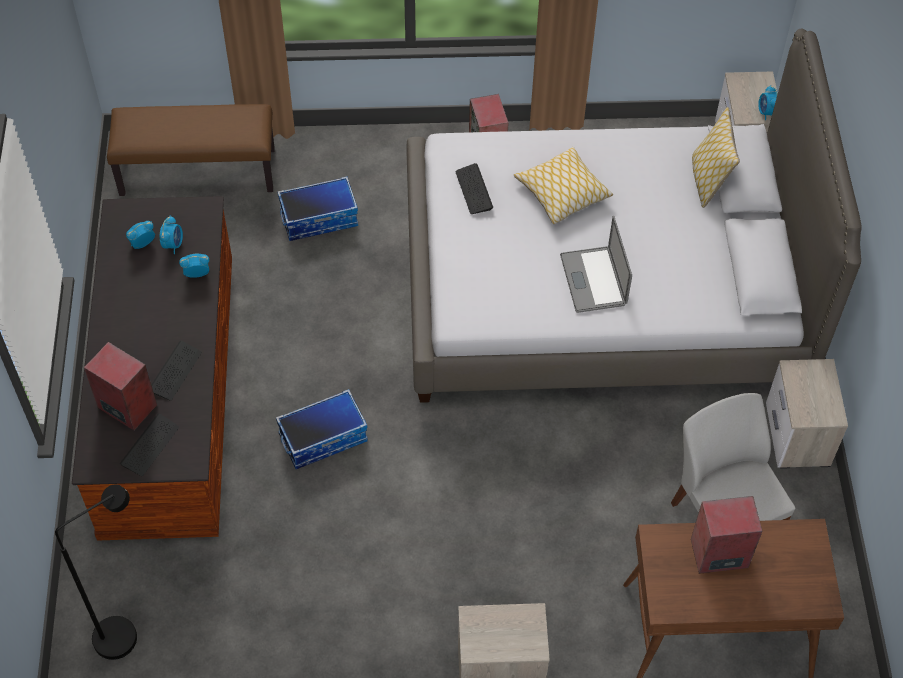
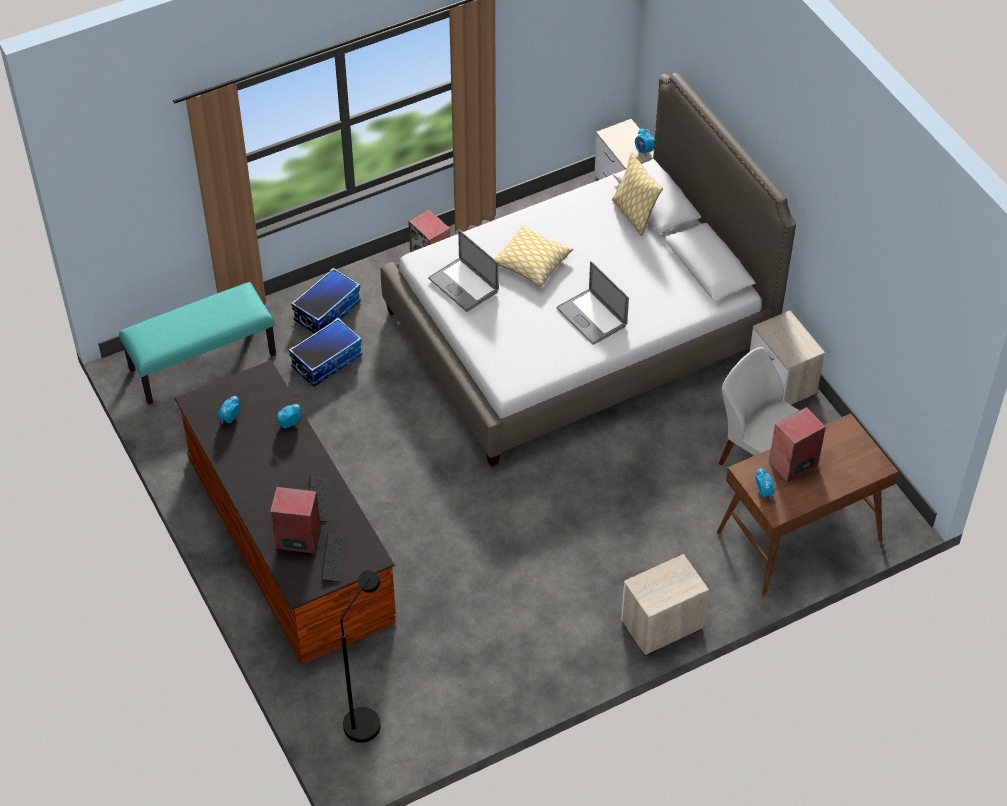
camera: 25 degrees left, 5 degrees down
(173, 244) = (255, 410): alarm clock -> alarm clock (763, 492)
(198, 171) = (203, 361): brown bench -> turquoise bench
(323, 437) = (432, 521): storage box -> storage box (327, 311)
(474, 190) = (463, 285): keyboard -> laptop

